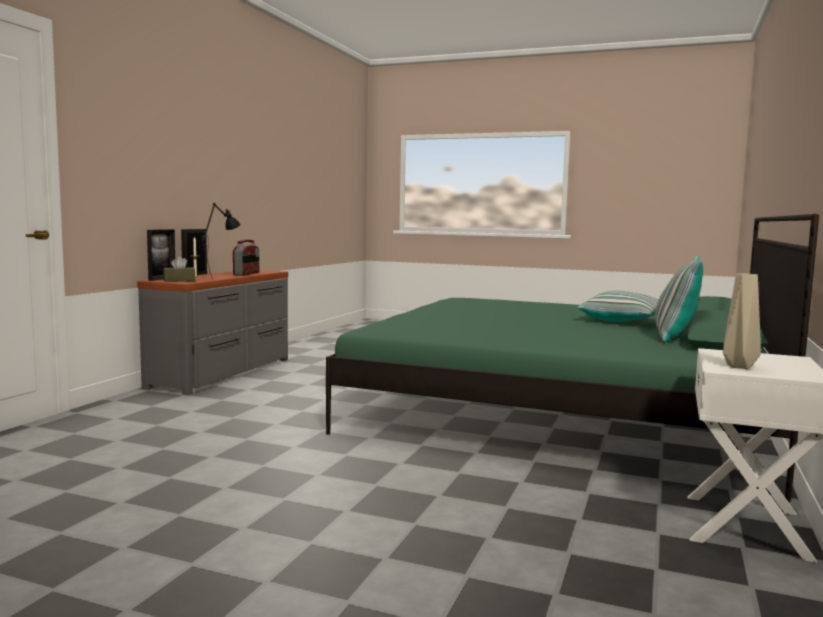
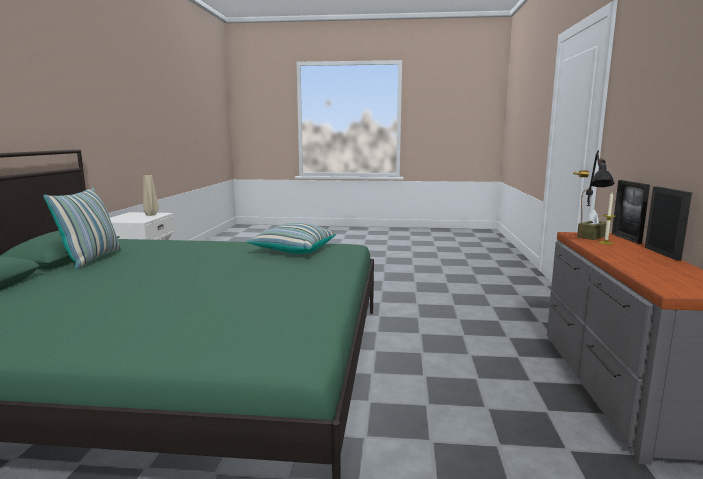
camera: 165 degrees right, 5 degrees up
(247, 274) = (634, 266): radio -> none
(624, 321) = (86, 284): pillow -> pillow (293, 251)

